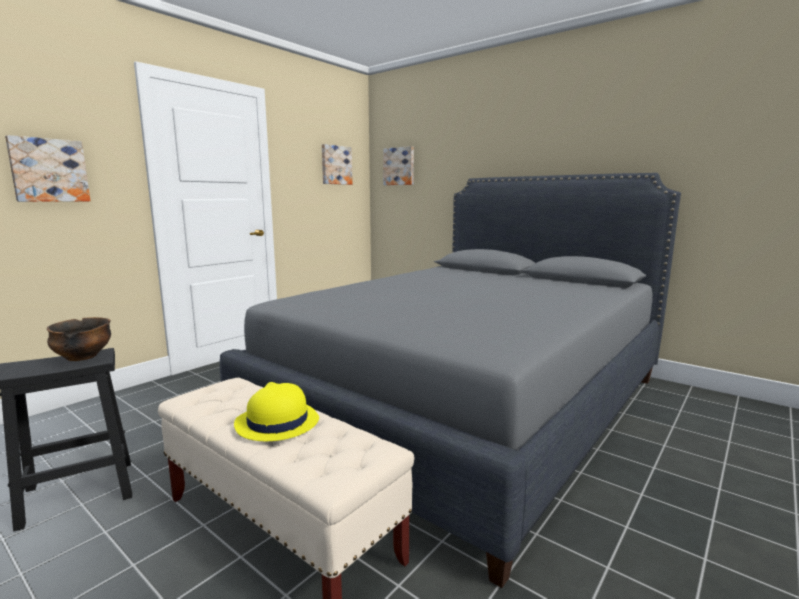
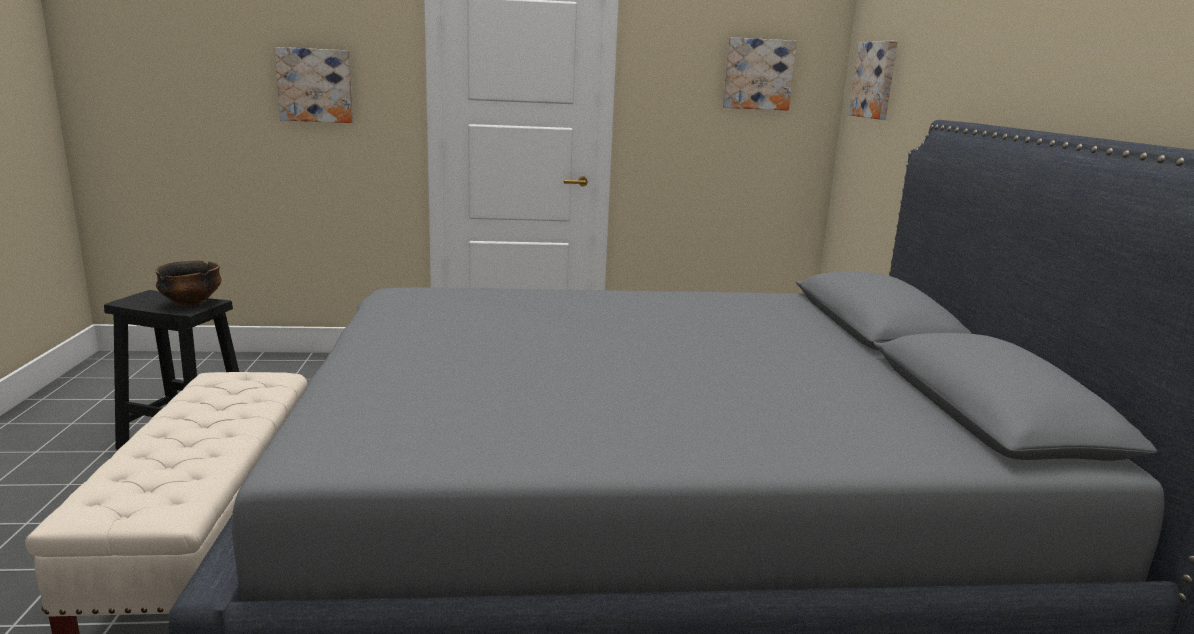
camera: 45 degrees right, 5 degrees up
(277, 422) = (188, 436): yellow hat -> none

